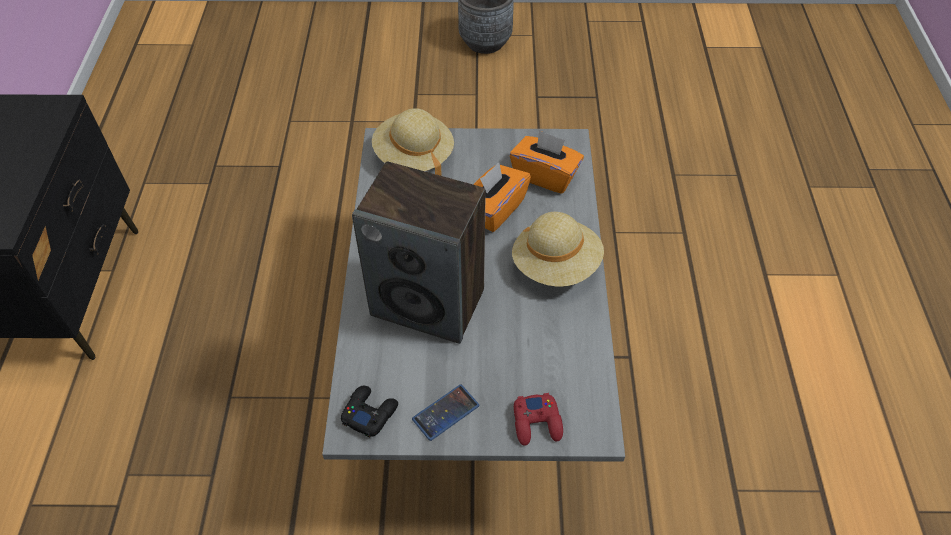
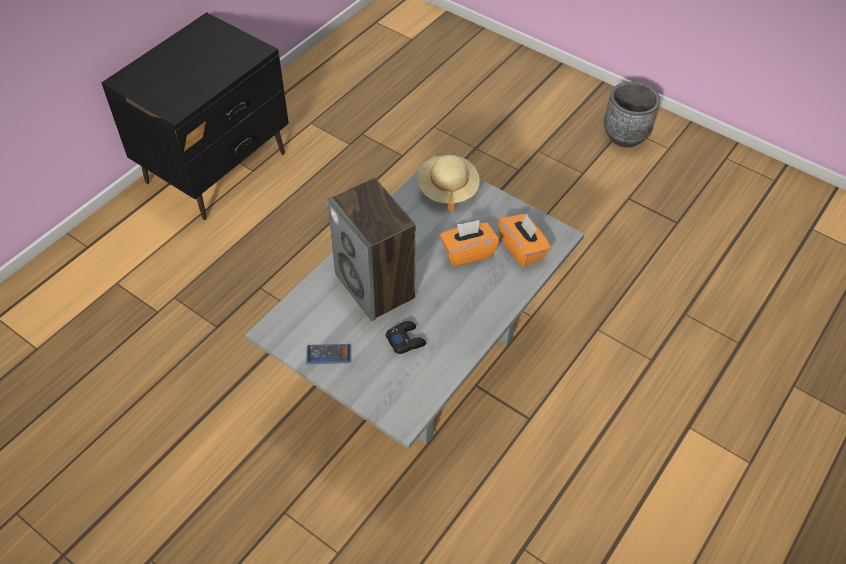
camera: 35 degrees right, 0 degrees up
(369, 413) = (288, 328): black game controller -> black game controller (406, 340)
(537, 422) = (375, 393): red game controller -> none
(556, 265) = (474, 310): beige hat -> none

